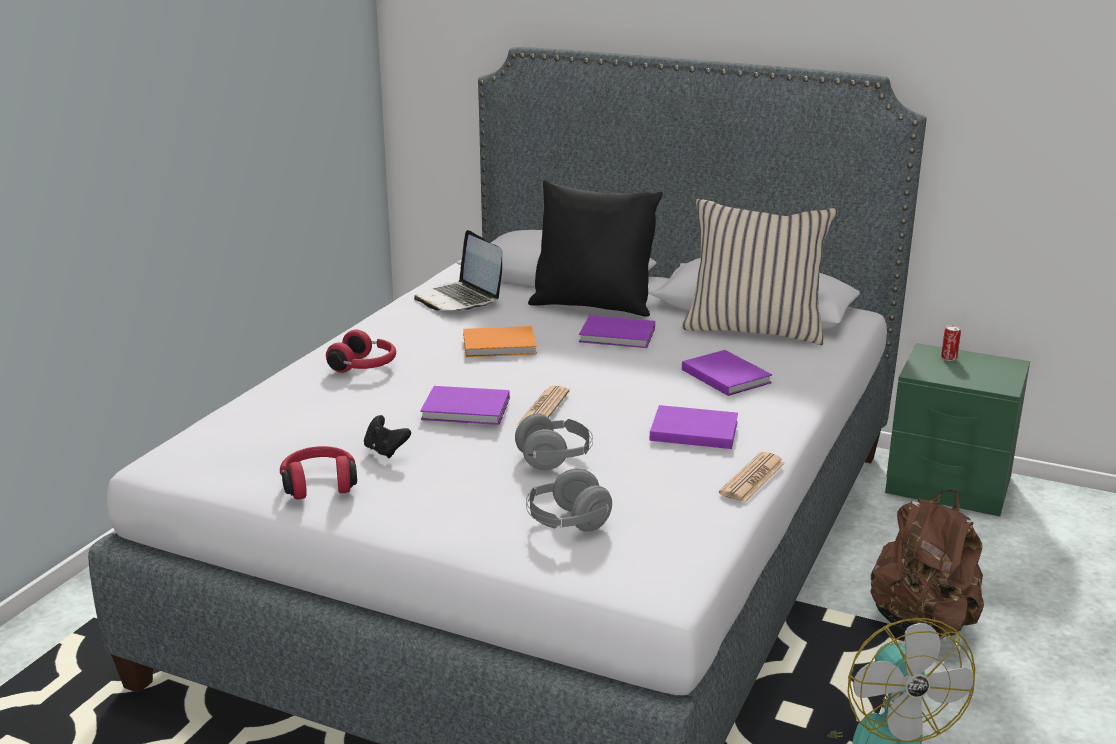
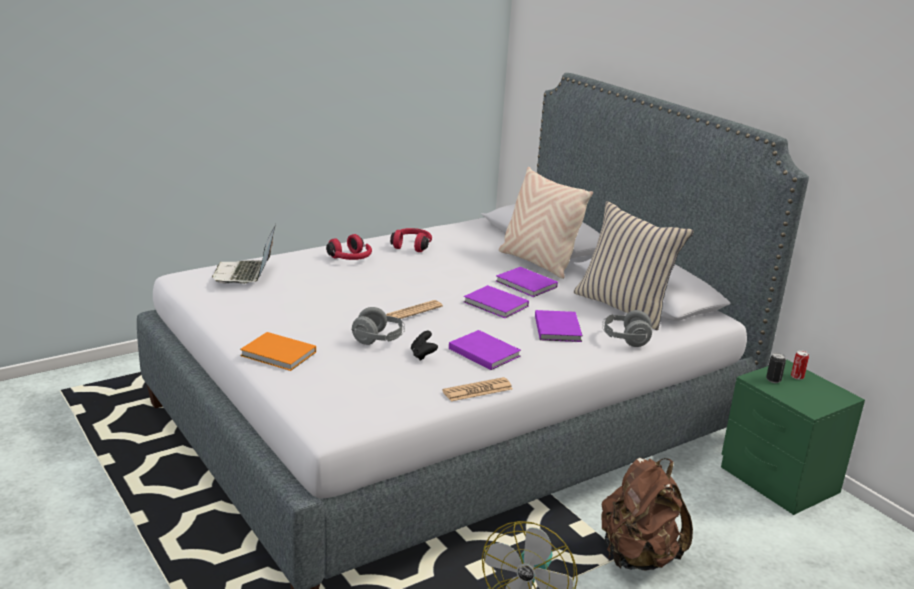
camera: 30 degrees right, 0 degrees up
(319, 484) = (238, 311): red headphones -> red headphones (412, 246)
(385, 451) = (293, 305): black game controller -> black game controller (423, 355)
(460, 299) = (462, 237): laptop -> laptop (245, 274)
(468, 410) = (368, 298): purple book -> purple book (496, 305)
(501, 345) = (444, 269): orange book -> orange book (279, 355)
(567, 523) = (332, 375): grey headphones -> grey headphones (625, 340)
(592, 306) = (538, 263): black pillow -> beige pillow
(934, 369) = (773, 380): none -> can

